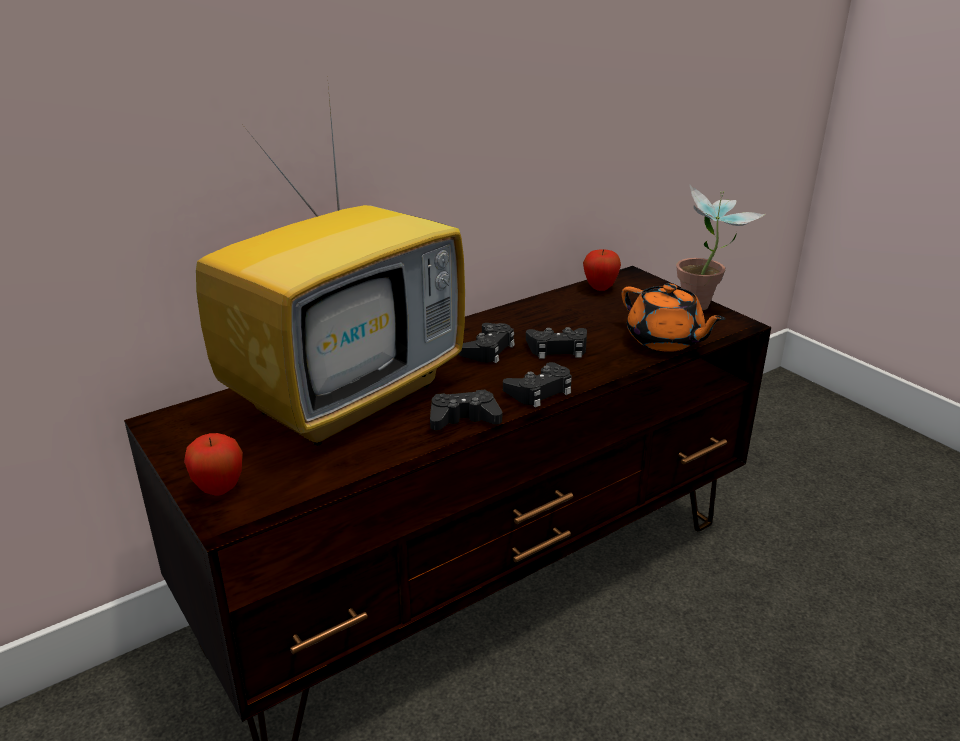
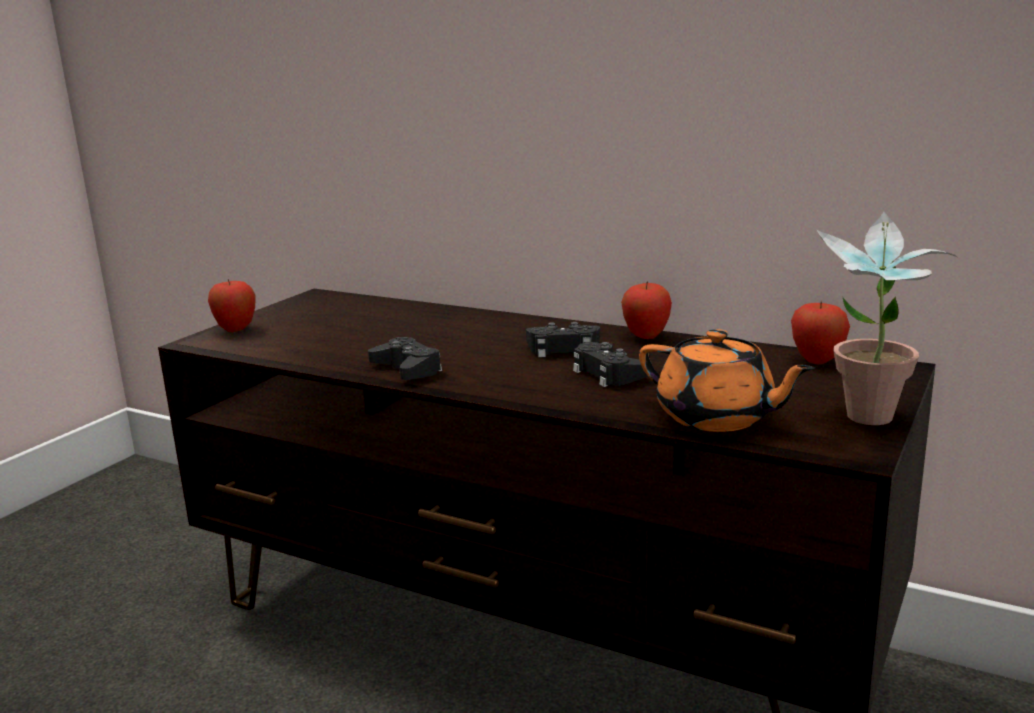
camera: 65 degrees right, 10 degrees down
(348, 395) = (410, 326): television -> none
(497, 317) = (646, 336): none -> apple
(539, 391) = (497, 385): black game controller -> none
(665, 341) = (717, 418): orange teapot -> orange teapot turned 75 degrees counterclockwise

